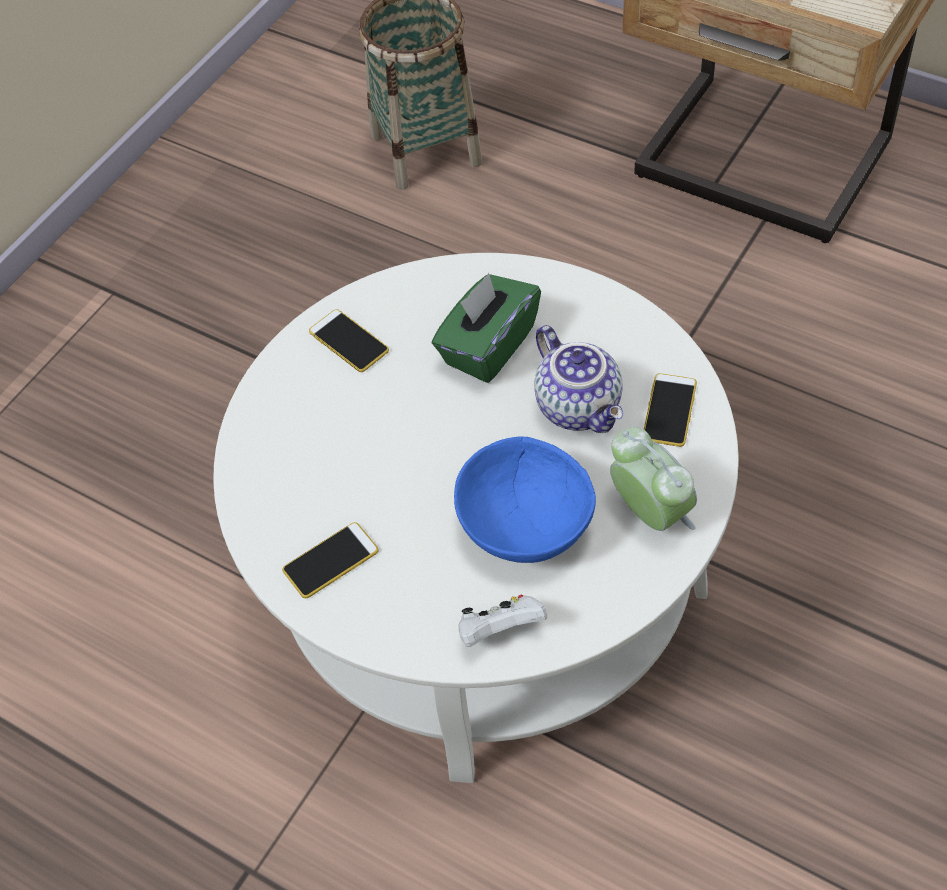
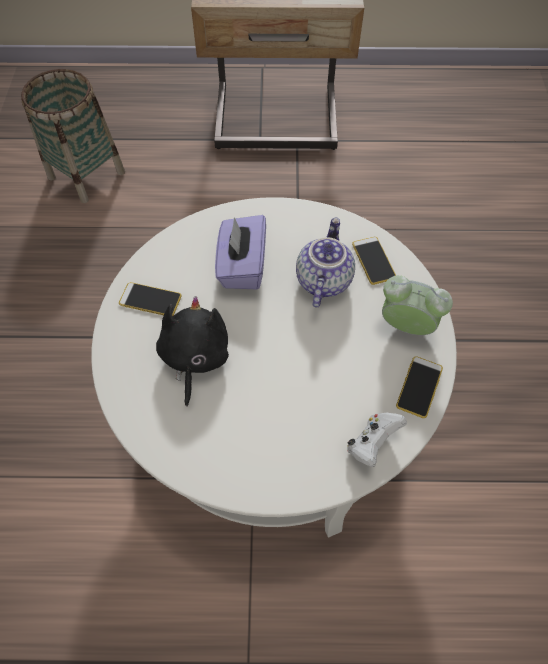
camera: 35 degrees left, 5 degrees up
(330, 561) = (234, 451): phone -> phone (419, 387)
(356, 433) = (194, 358): none -> black plush toy
(488, 346) = (242, 266): green tissue box -> purple tissue box
(524, 525) = (339, 368): blue bowl -> none
(580, 406) = (322, 280): teapot -> teapot turned 105 degrees counterclockwise

